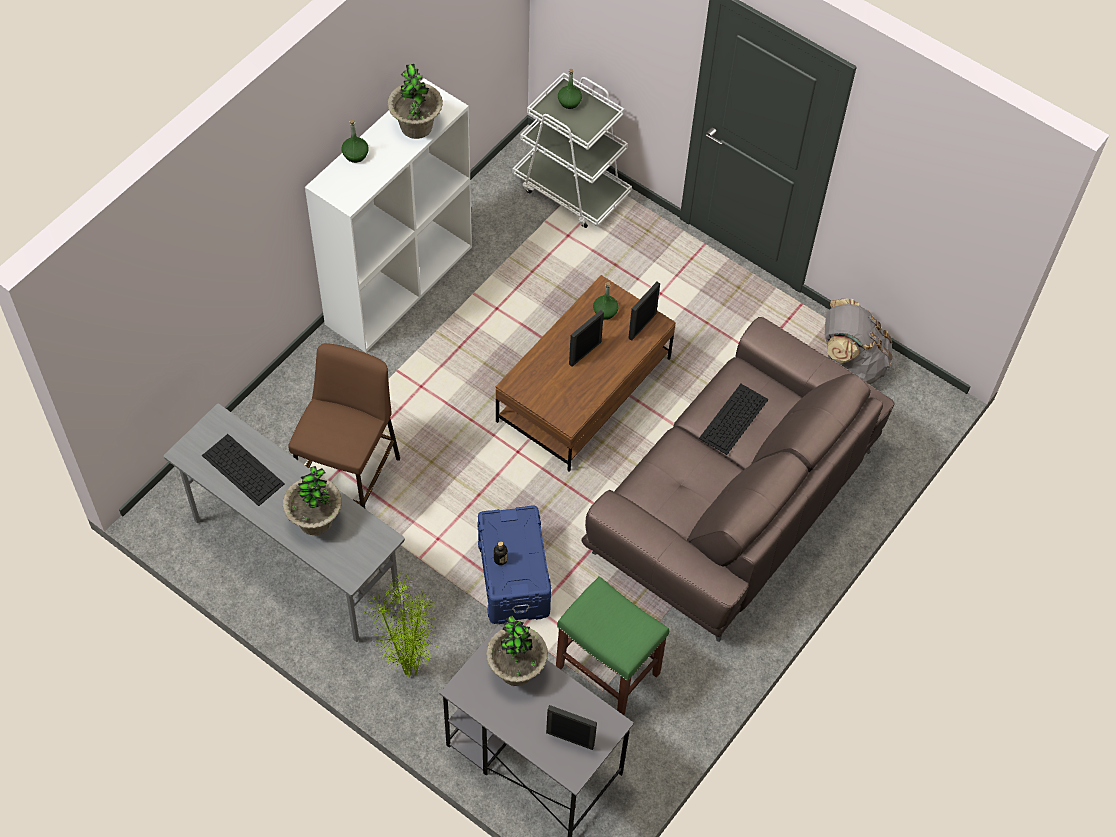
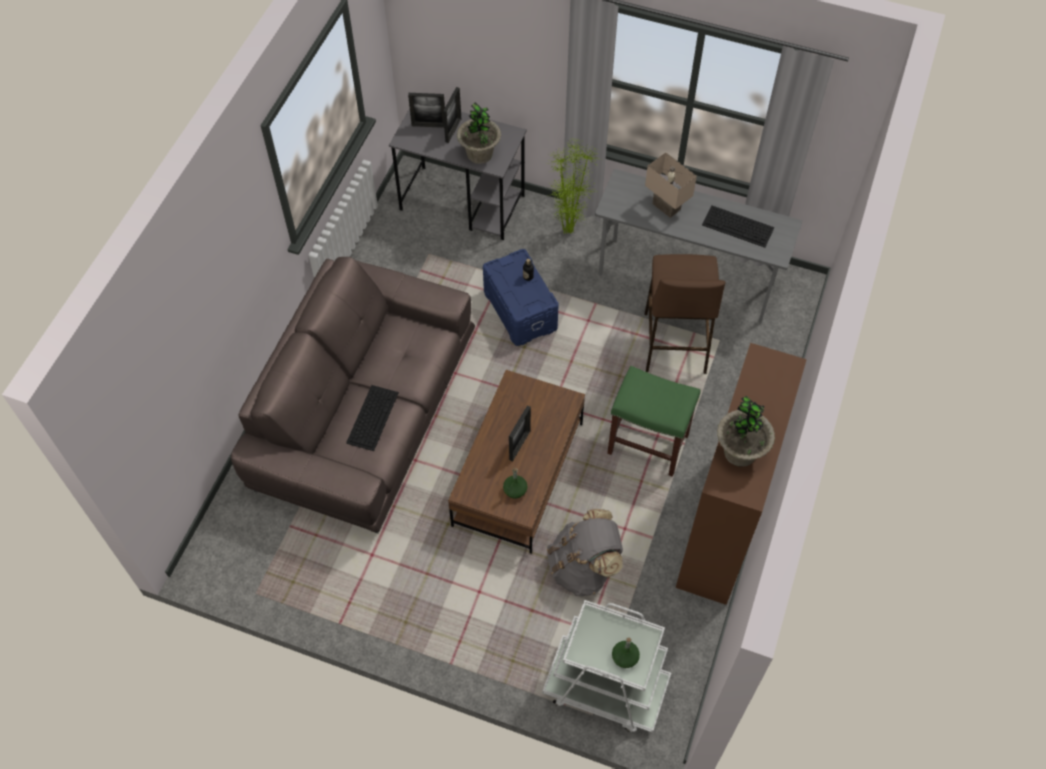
camera: 165 degrees right, 0 degrees up
(315, 520) = (665, 207): potted plant -> beige table lamp
(355, 155) = (780, 404): green bottle -> none
(399, 284) = (723, 527): white bookcase -> brown bookcase
(609, 671) = (428, 268): green stool -> green stool (647, 444)
(642, 326) = (477, 486): picture frame -> picture frame (453, 130)
(849, 364) = (283, 572): grey backpack -> grey backpack (583, 567)

